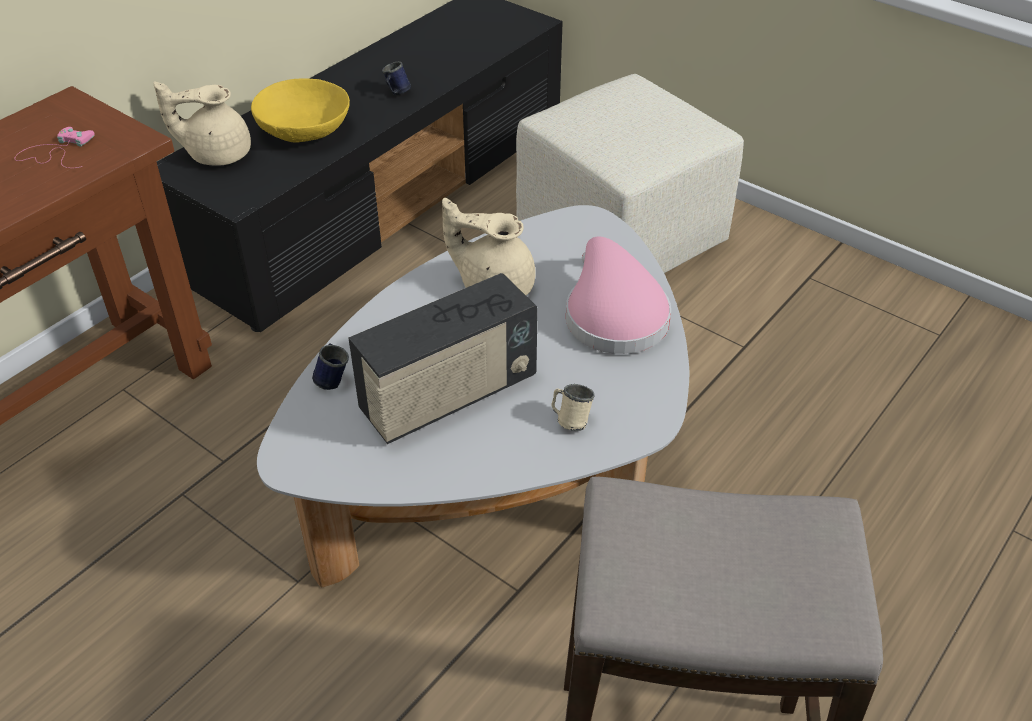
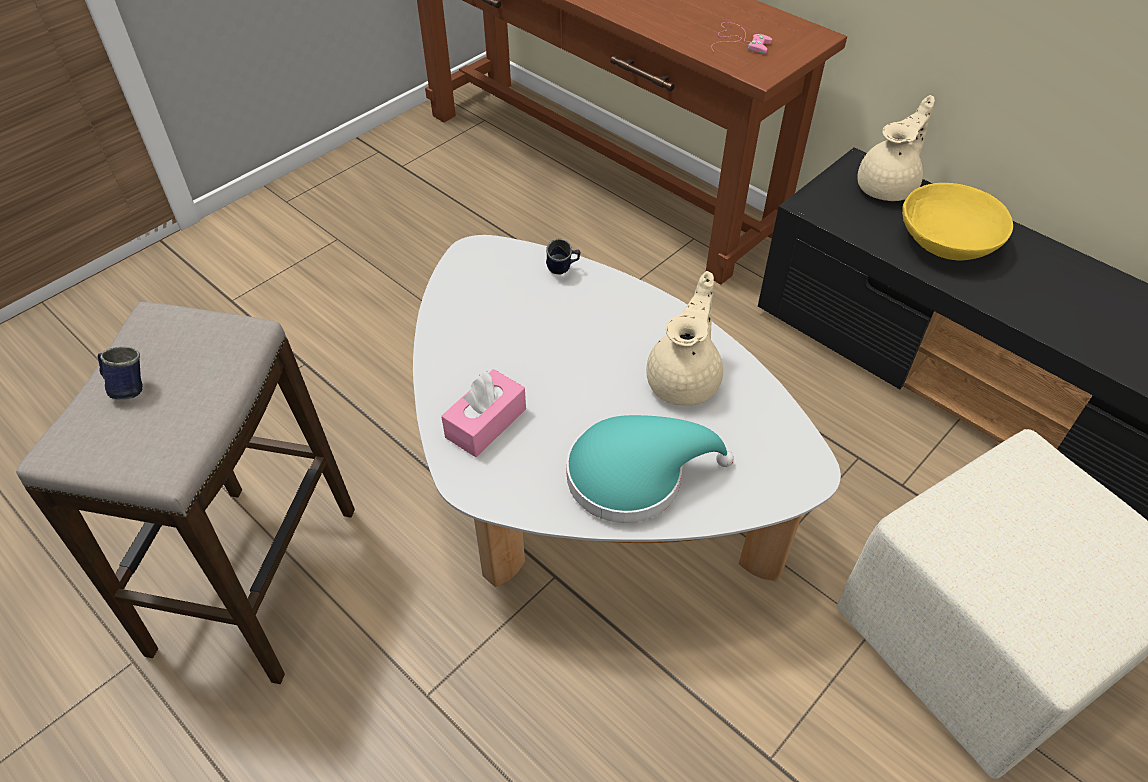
camera: 95 degrees right, 5 degrees up
(217, 154) = (888, 187): beige teapot -> beige teapot turned 45 degrees clockwise
(396, 93) = (1047, 310): blue mug -> blue mug (127, 387)
(449, 396) = (531, 341): radio -> none
(570, 420) = (486, 423): beige mug -> pink tissue box
(613, 314) = (634, 475): pink hat -> turquoise hat

